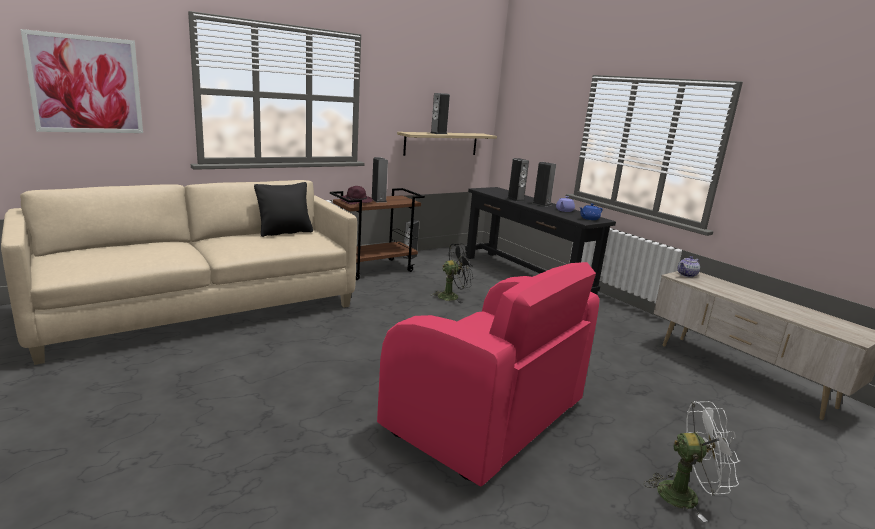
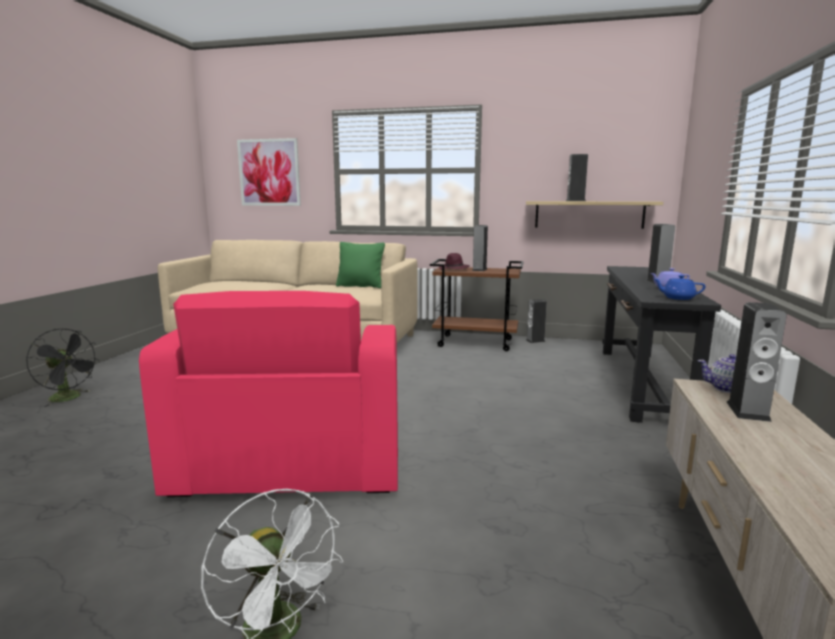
camera: 50 degrees right, 5 degrees down
(285, 232) = (360, 286): black pillow -> green pillow
(452, 296) = (499, 377): black fan -> black fan (70, 398)
(515, 199) = (634, 276): speaker -> speaker (748, 411)

